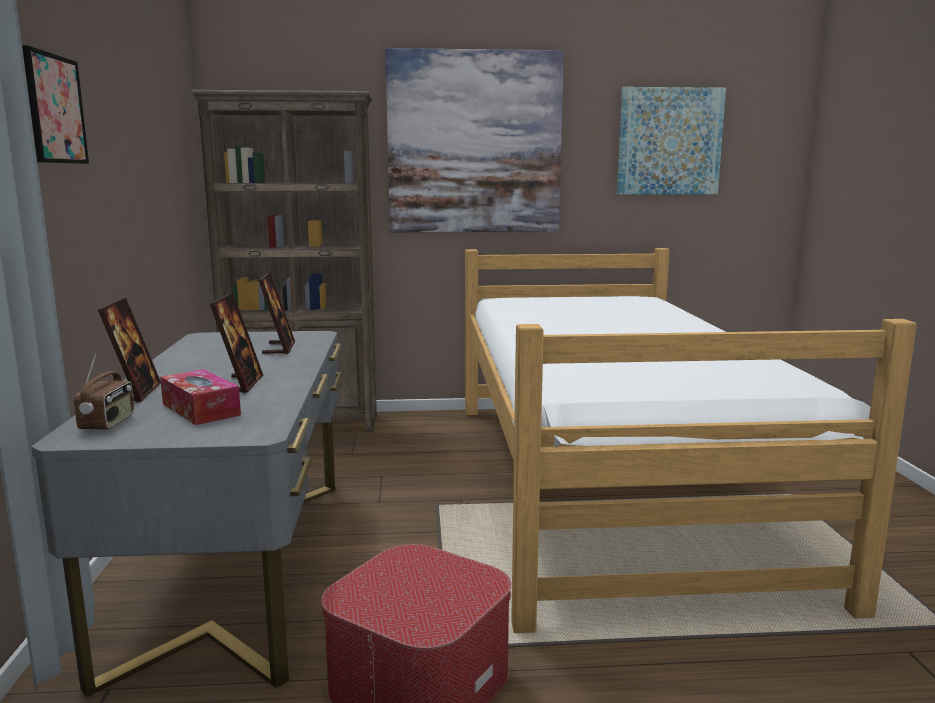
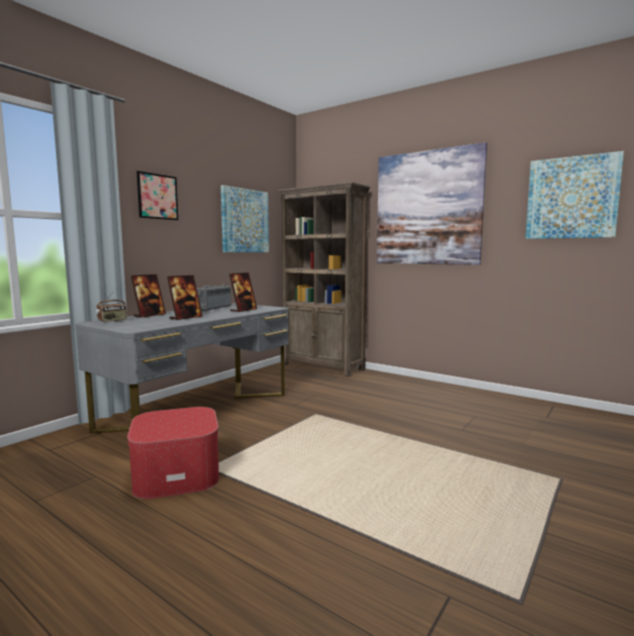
camera: 40 degrees right, 5 degrees down
(156, 157) = (244, 221): none -> picture
(194, 352) = (212, 308): none -> radio
(201, 409) = (147, 322): tissue box -> none
(609, 484) = (429, 432): bed -> none

